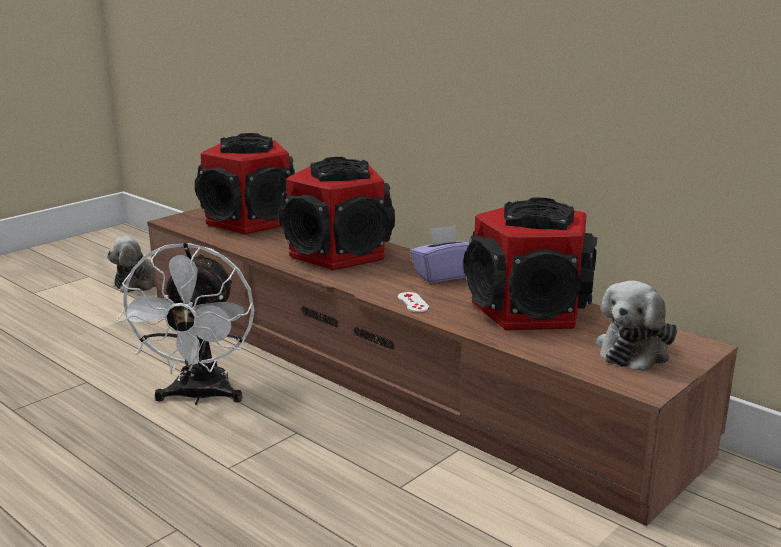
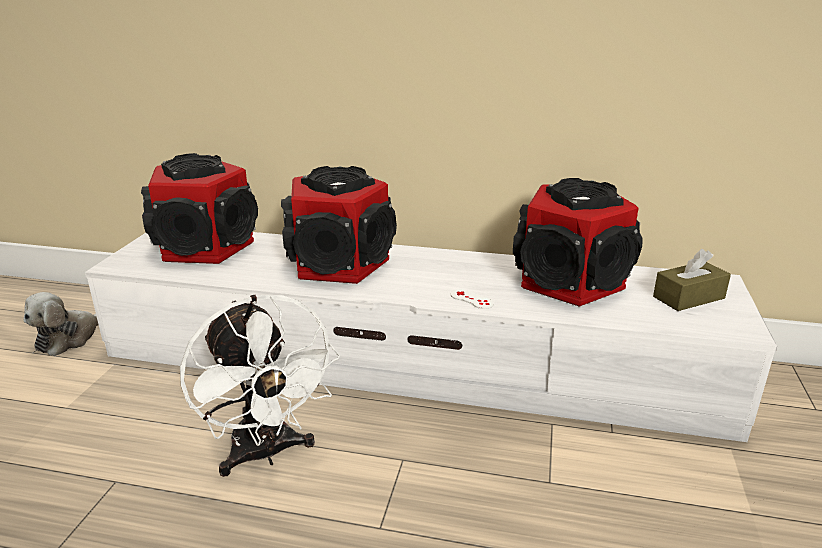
camera: 30 degrees left, 5 degrees up
(392, 364) = (411, 357): brown tv stand -> white tv stand
(444, 275) = (459, 264): purple tissue box -> none
(635, 350) = (688, 297): plush toy -> brown tissue box

